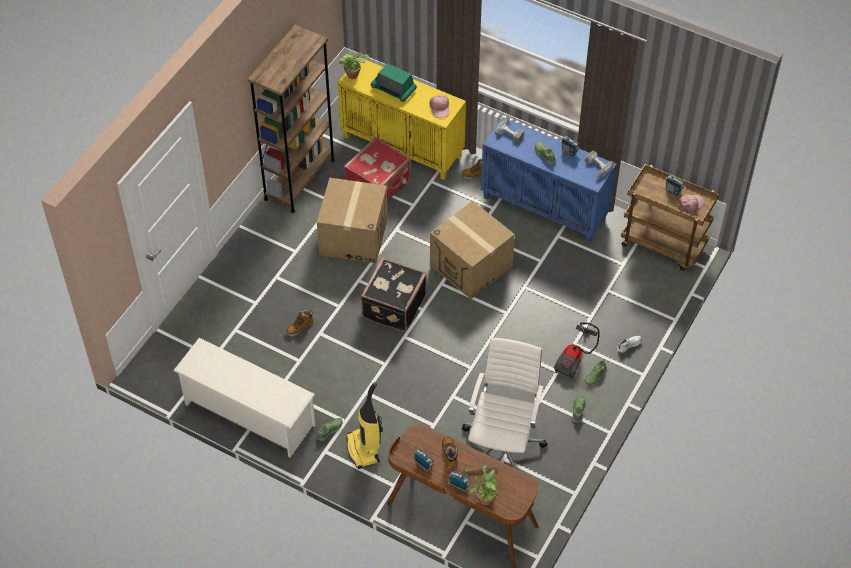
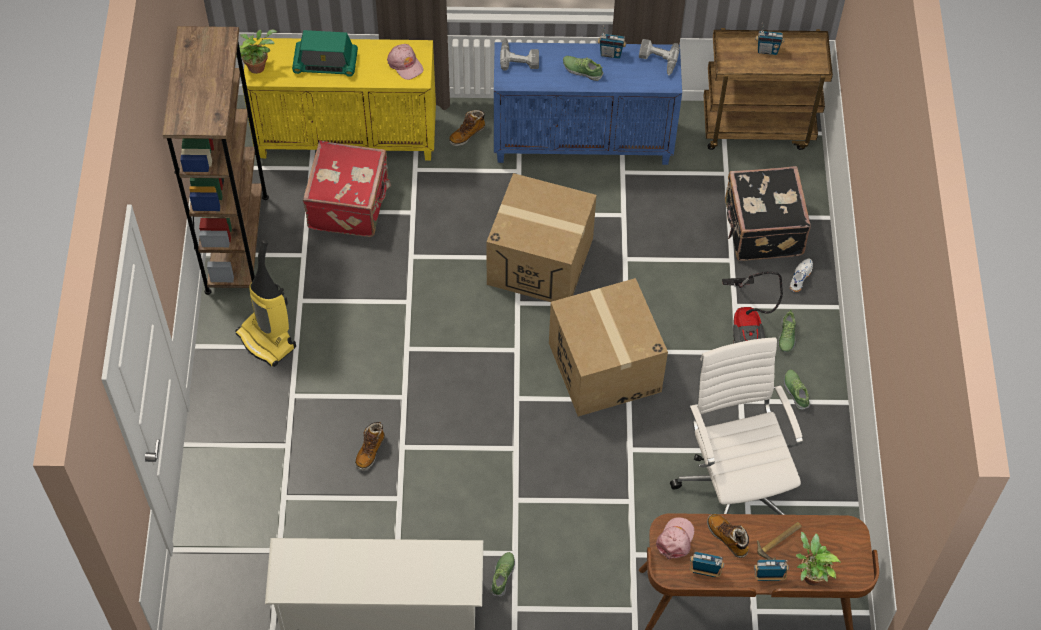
camera: 30 degrees left, 5 degrees up
(353, 236) = (361, 290): cardboard box -> cardboard box (604, 367)
(364, 449) = (564, 579): vacuum cleaner -> vacuum cleaner (267, 340)
(392, 306) = (474, 363): black suitcase -> black suitcase (761, 229)
(690, 204) = (800, 59): pink cap -> pink cap (675, 539)

